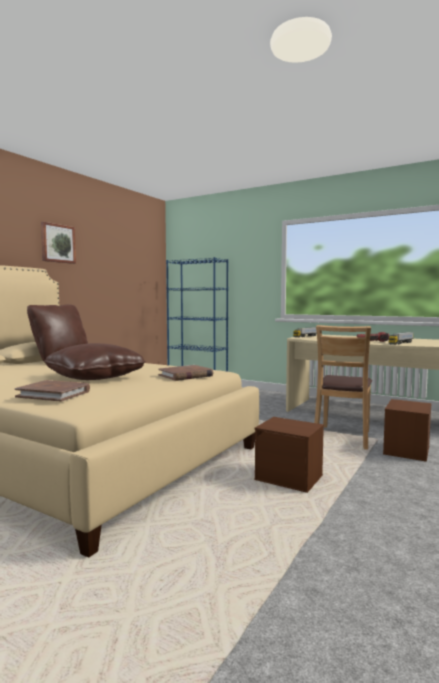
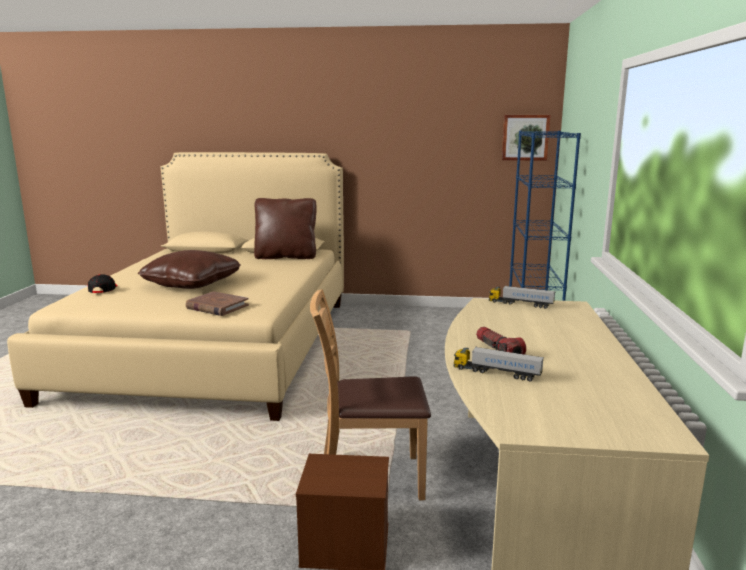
camera: 65 degrees right, 10 degrees up
(54, 394) = (103, 289): brown book -> black cap
(57, 243) = (352, 121): picture -> picture (525, 137)
(289, 478) = (188, 458): brown storage box -> none

